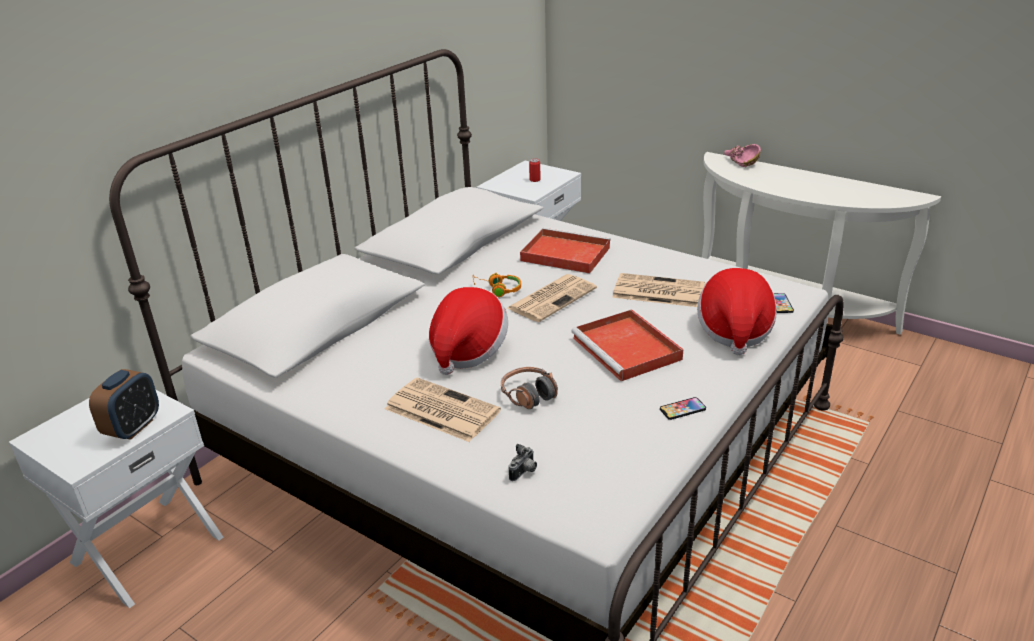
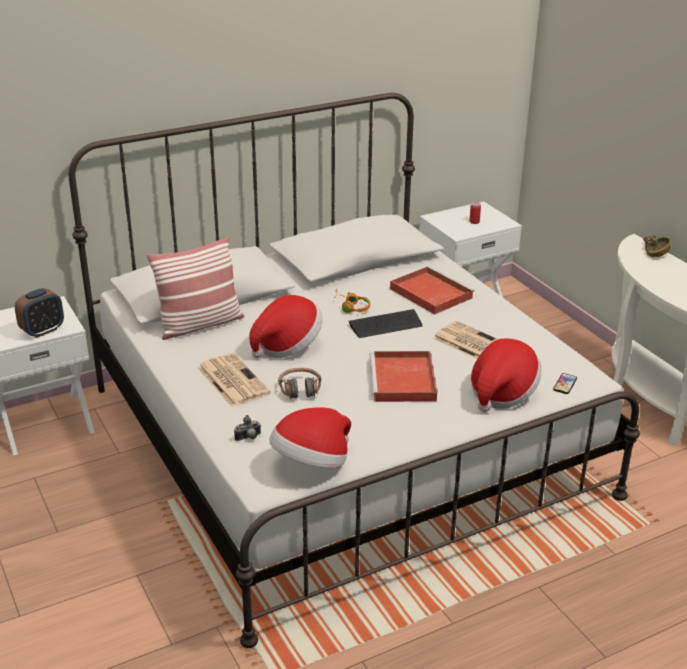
camera: 25 degrees right, 0 degrees up
(343, 357) = (200, 324): none -> pillow
(552, 298) = (385, 325): newspaper -> keyboard
(624, 476) = (311, 463): none -> hat
(682, 409) = (398, 435): phone -> none
(740, 162) = (652, 252): pink bowl -> brown bowl

